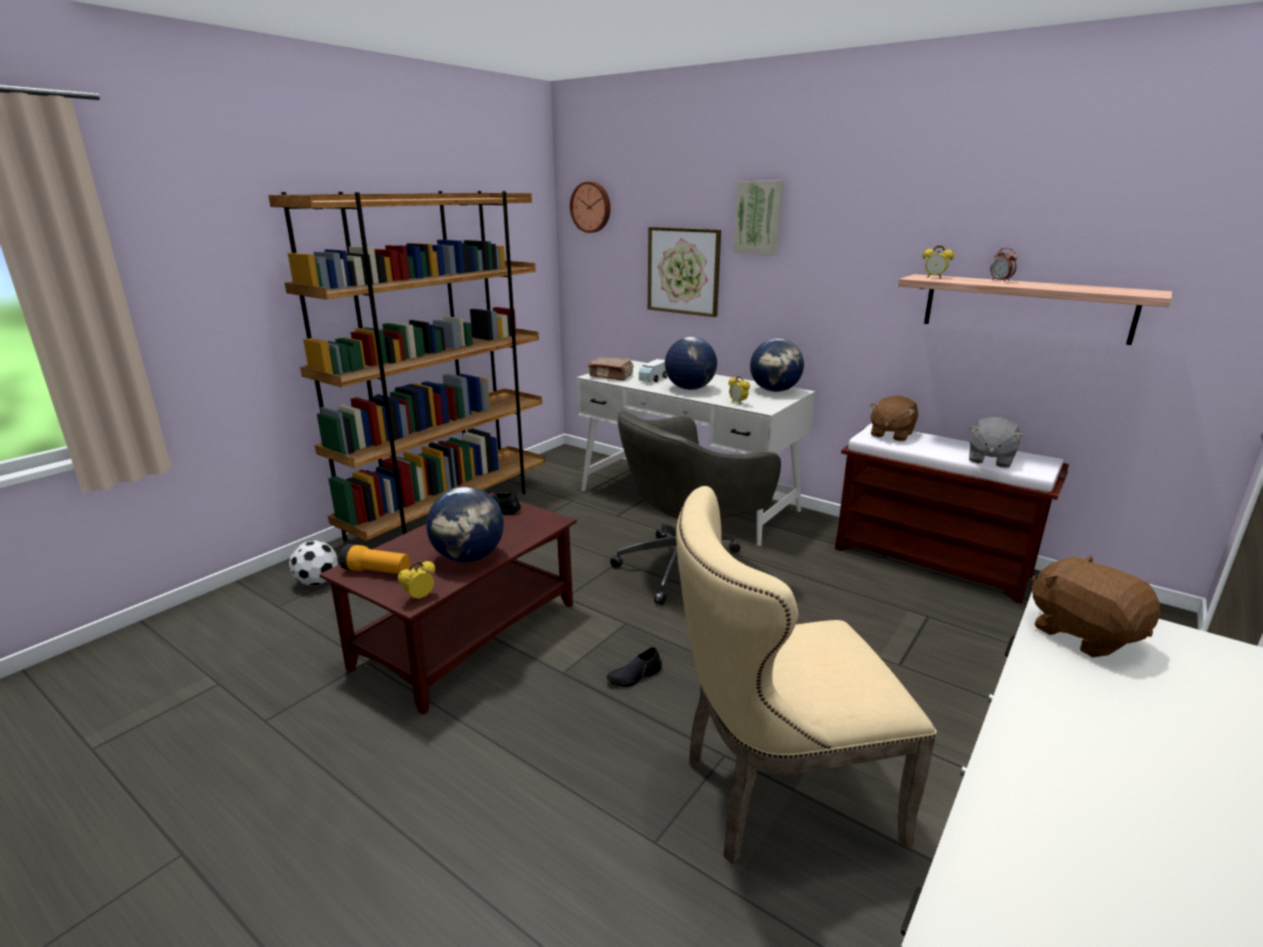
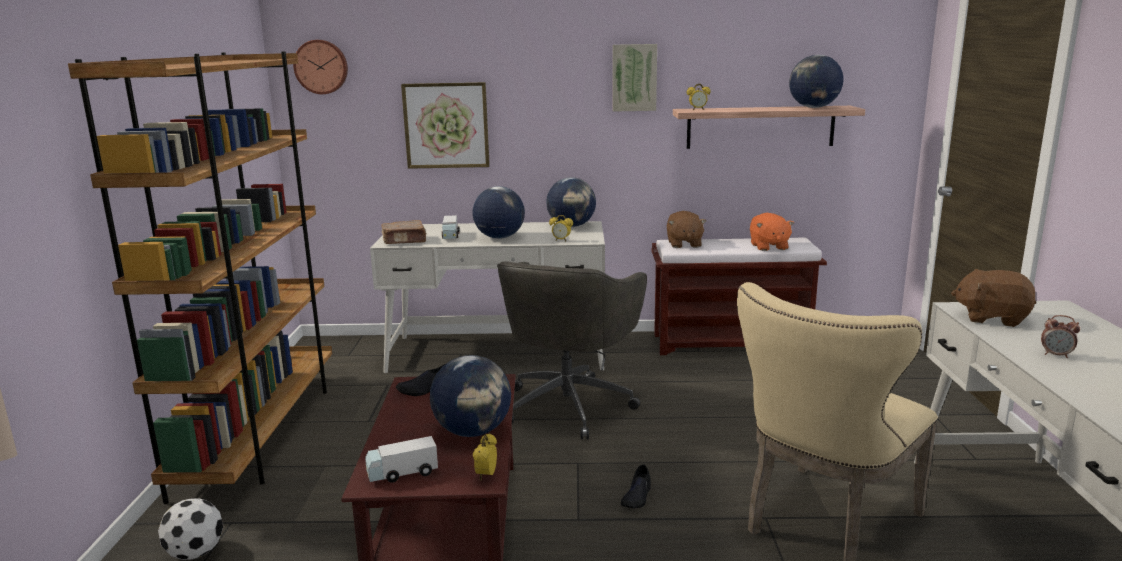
camera: 35 degrees left, 5 degrees down
(376, 571) = (402, 473): flashlight -> toy truck
(759, 217) = (524, 69): picture -> picture (634, 77)
(989, 459) = (768, 247): grey plush toy -> orange plush toy
(1000, 281) = (744, 108): alarm clock -> alarm clock (1056, 355)
(1097, 289) = (814, 107): none -> globe

